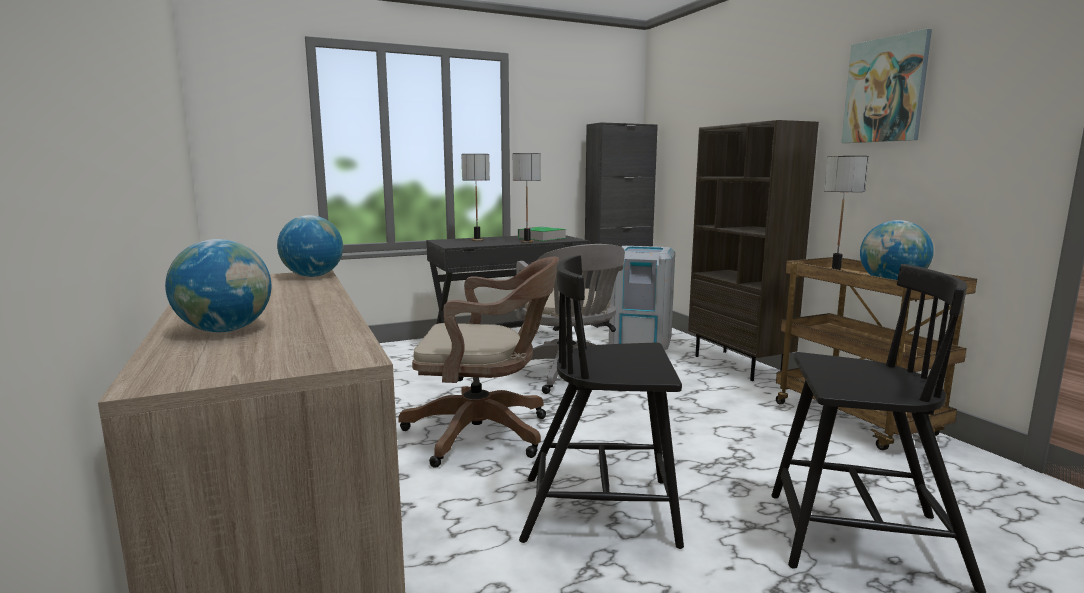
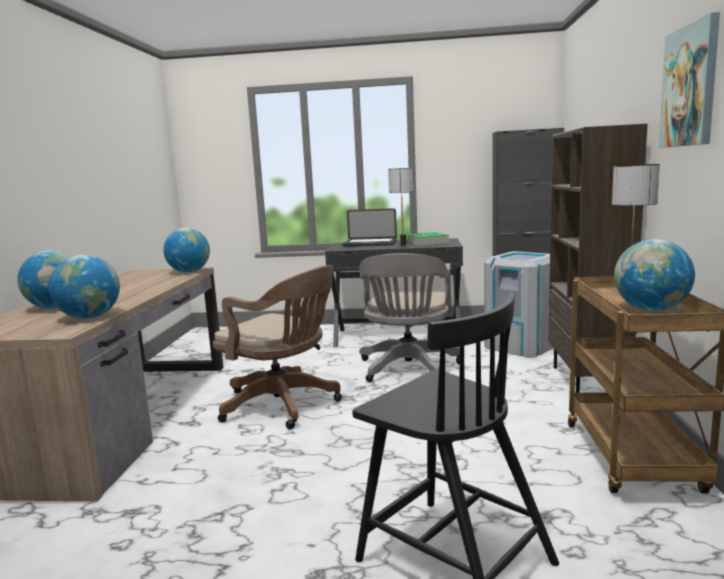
camera: 30 degrees right, 0 degrees up
(334, 336) = (90, 317): none -> globe
(477, 240) = (370, 243): table lamp -> laptop
(602, 510) = (284, 478): black chair -> none

